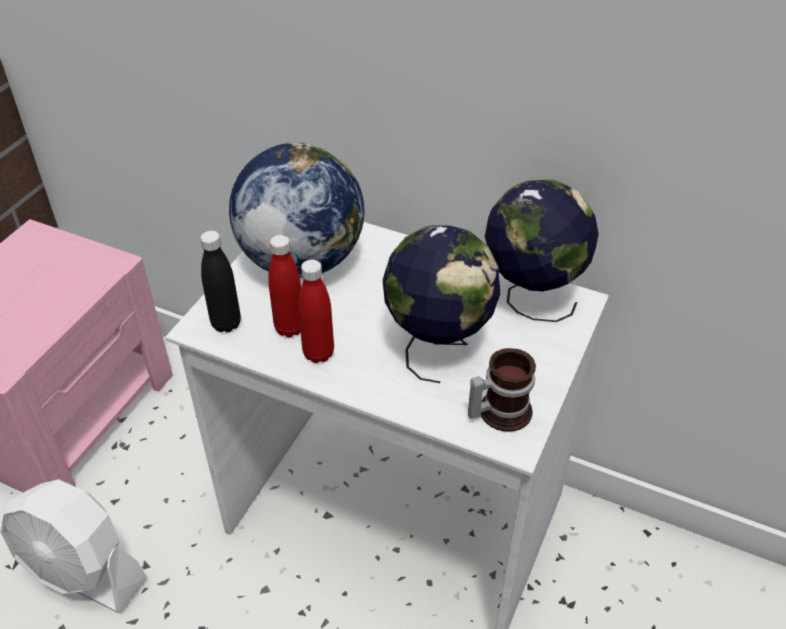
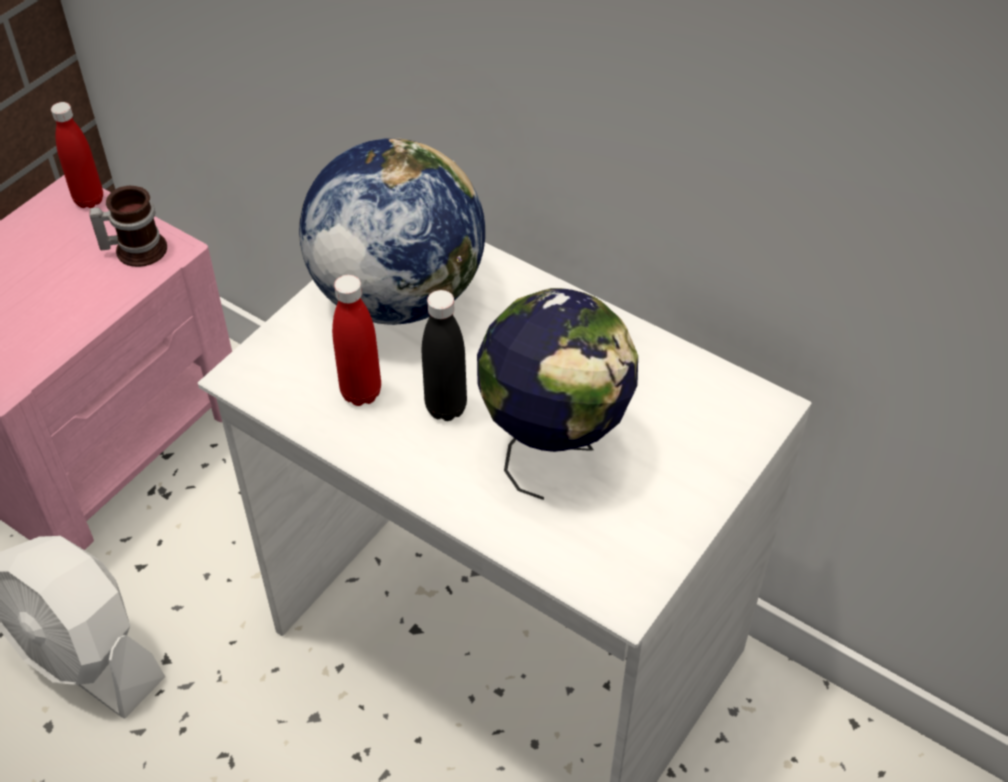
camera: 10 degrees right, 5 degrees up
(226, 324) = (279, 375): black bottle -> black bottle (446, 408)
(318, 353) = (391, 434): red bottle -> red bottle (89, 200)
(499, 411) = (613, 550): mug -> mug (136, 248)
(531, 297) = (700, 392): globe -> none

